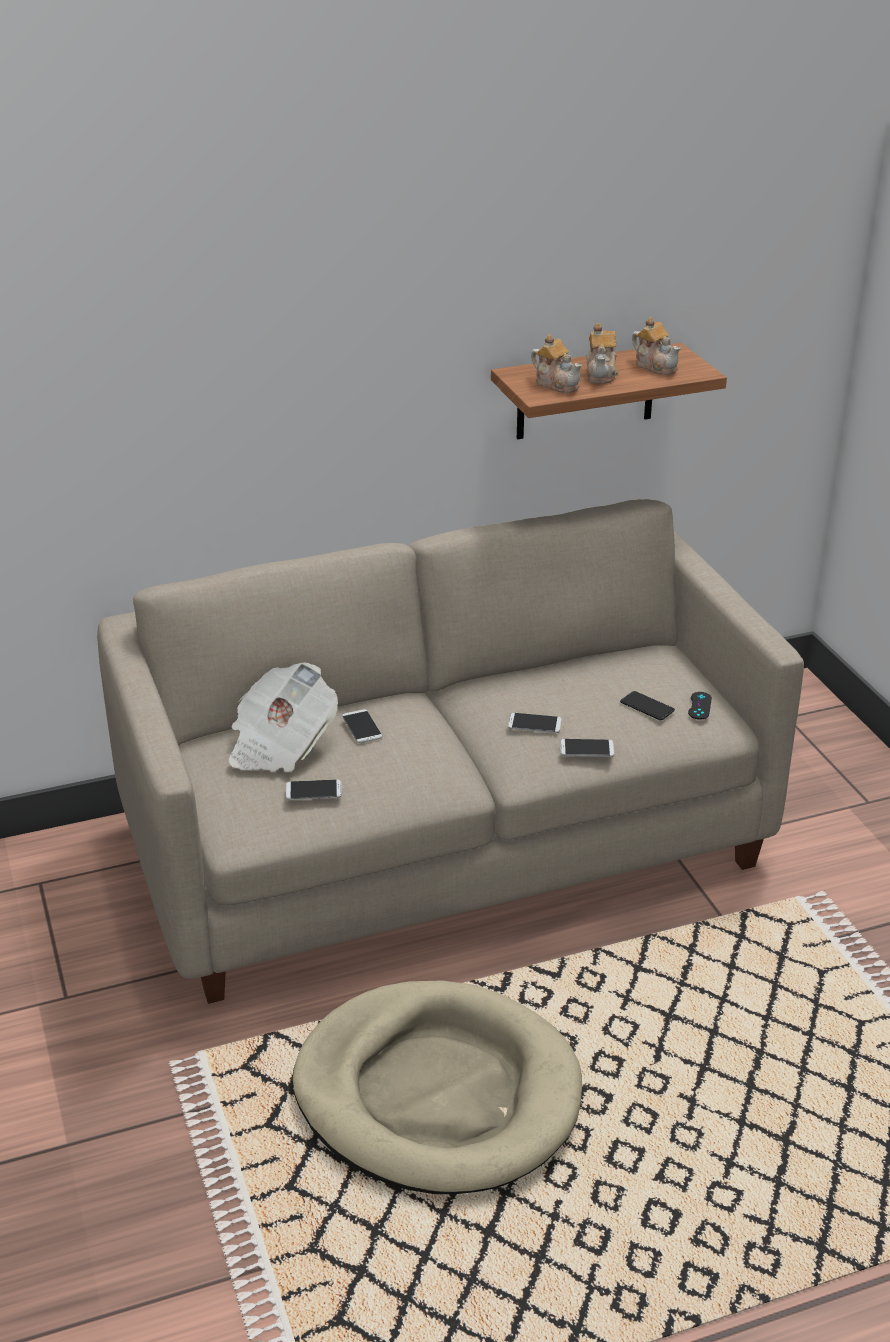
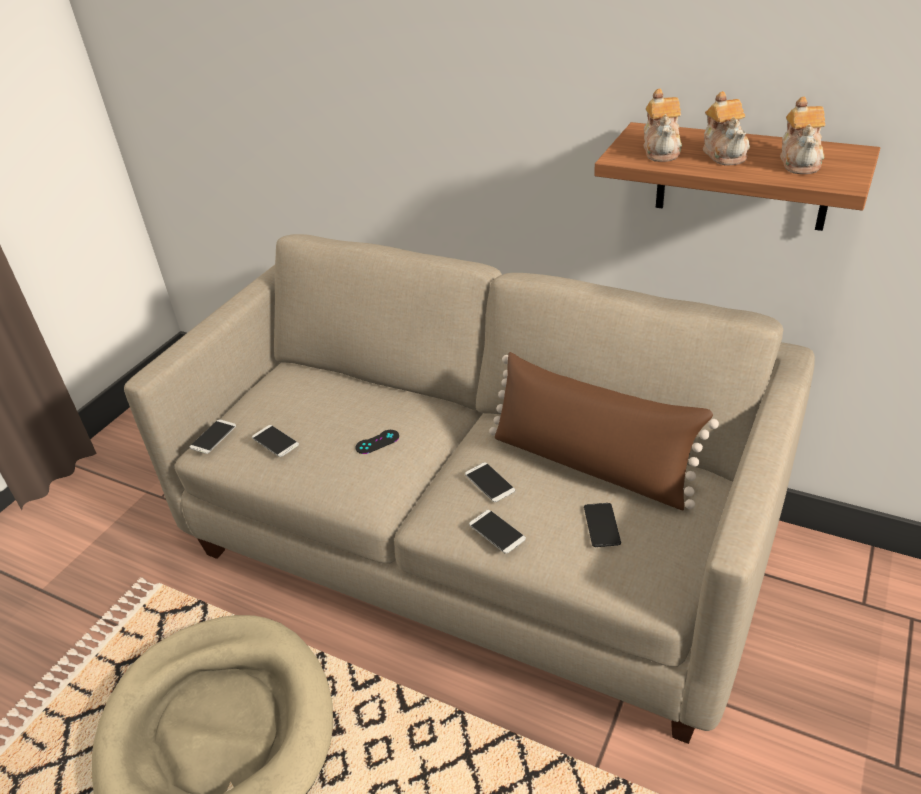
camera: 50 degrees right, 5 degrees up
(280, 745) = (313, 395): newspaper -> none
(362, 727) = (371, 411): phone -> phone (213, 437)
(582, 678) = (590, 465): none -> brown pillow
(601, 374) = (724, 154): teapot -> teapot turned 60 degrees counterclockwise
(699, 706) = (654, 555): black game controller -> black game controller (377, 442)

